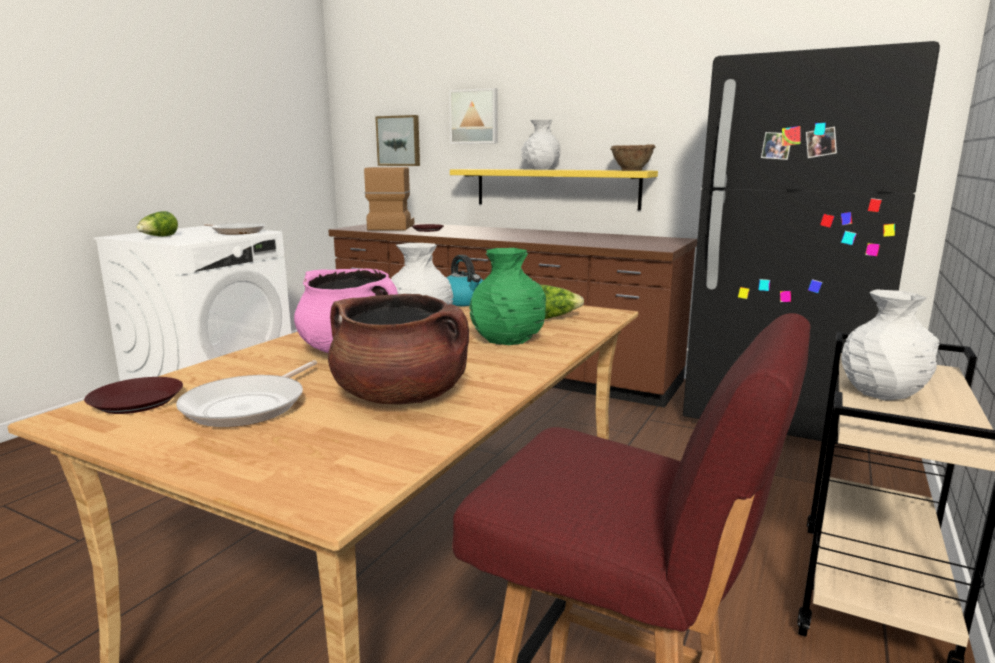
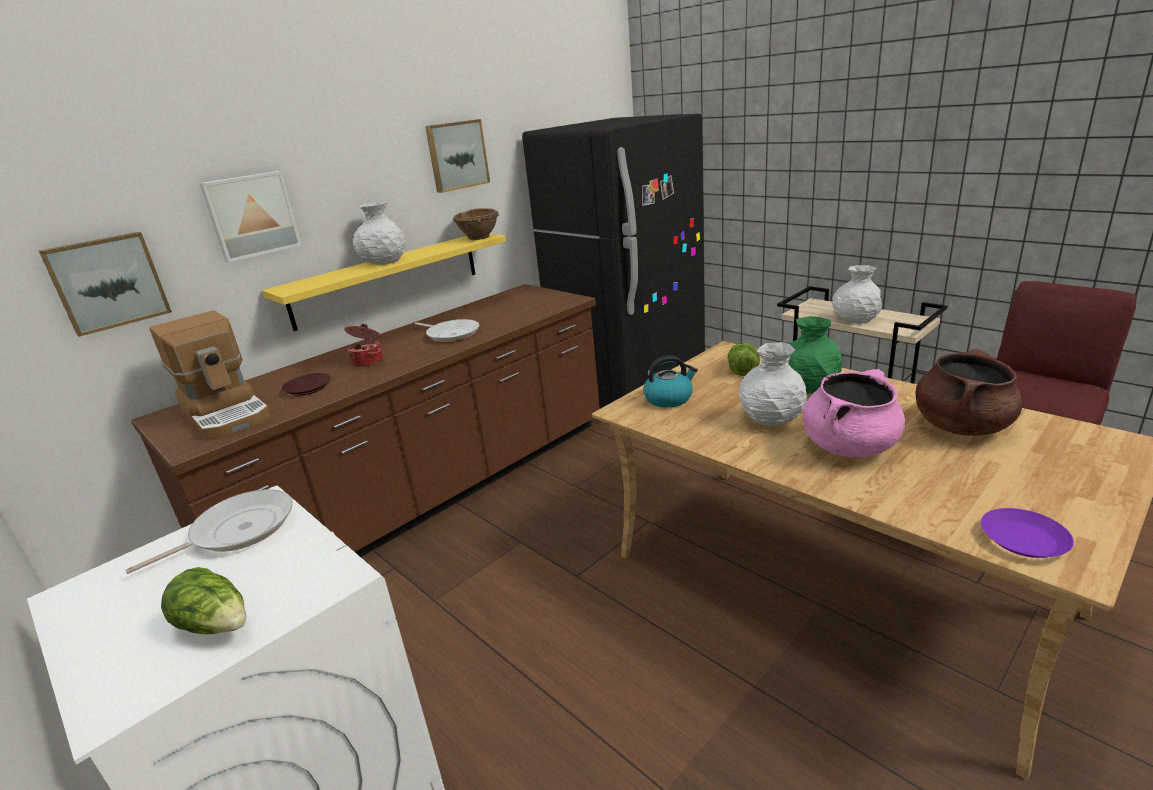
camera: 70 degrees left, 10 degrees up
(137, 401) = (1022, 539): brown plate -> purple plate
(250, 406) = (1006, 482): frying pan -> frying pan (451, 334)
(391, 227) = (228, 413): coffee machine -> coffee machine turned 150 degrees counterclockwise
(476, 232) = (368, 361): none -> cooking pot
(650, 91) = (456, 155): none -> picture

